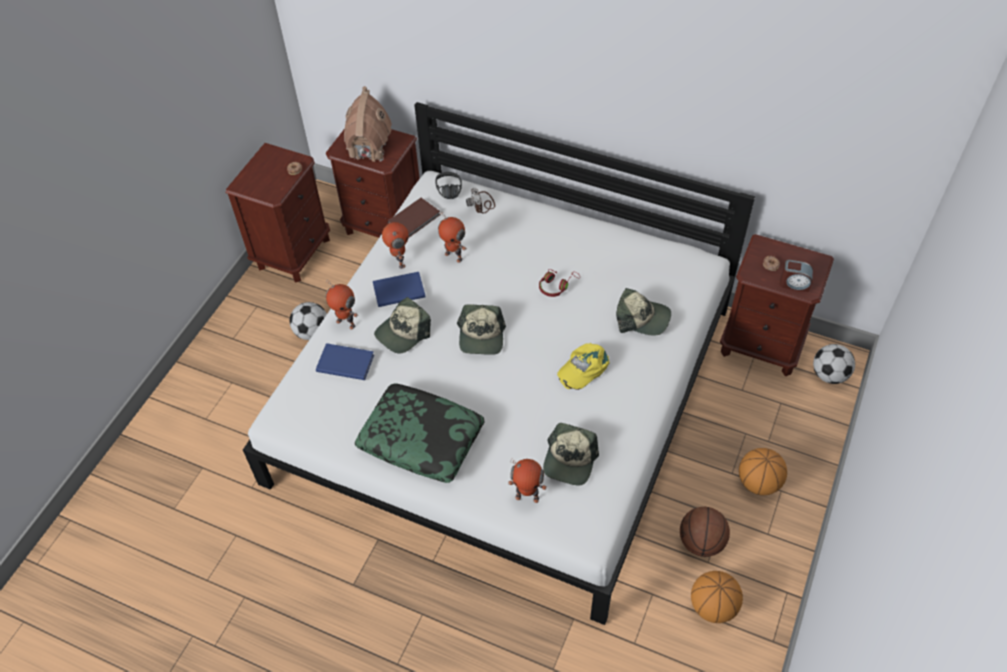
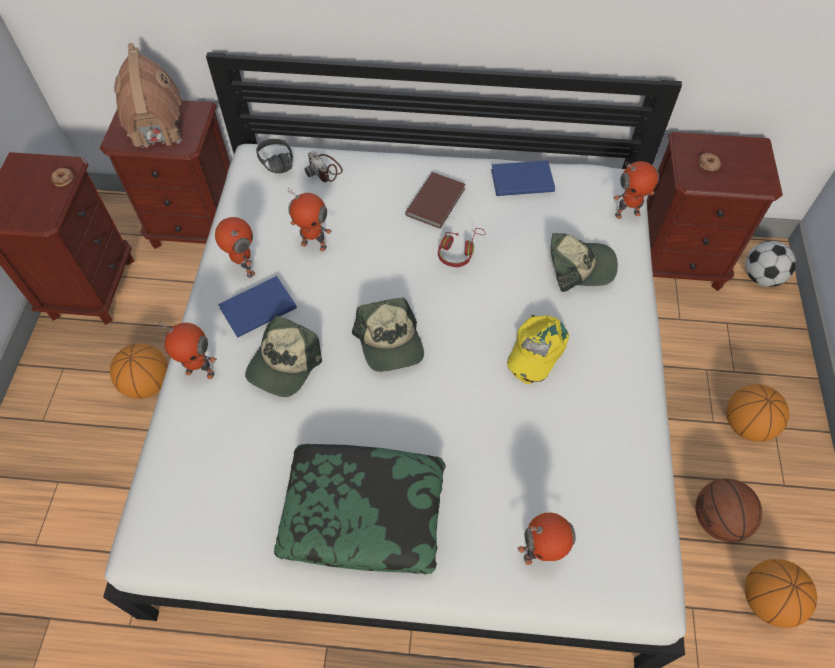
camera: 20 degrees left, 5 degrees up
(312, 332) = (148, 384): football -> basketball
(345, 362) = (217, 429): blue book -> blue book (521, 179)
(415, 219) = (247, 209): brown book -> brown book (437, 201)
(569, 461) = (573, 484): cap -> none
(699, 288) = (627, 213): none -> toy robot
(794, 283) = (746, 180): alarm clock -> none

